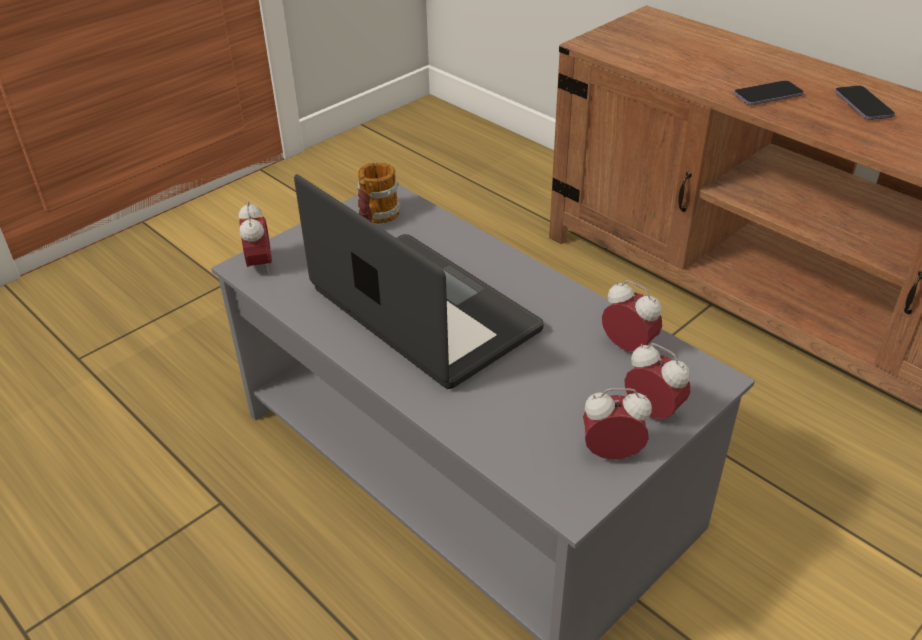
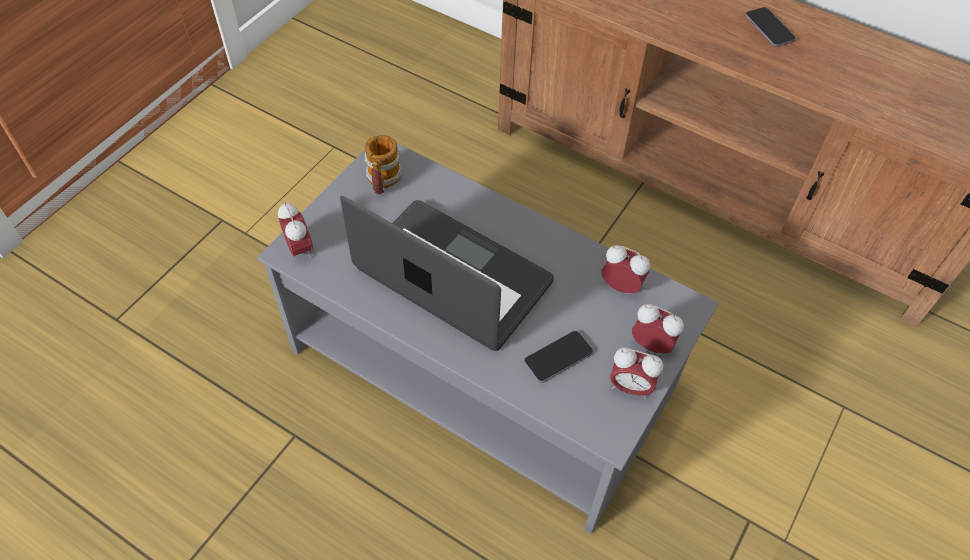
camera: 15 degrees left, 15 degrees up
(611, 453) = (630, 387): alarm clock -> alarm clock turned 150 degrees counterclockwise
(768, 95) = (692, 25): phone -> phone (558, 357)

